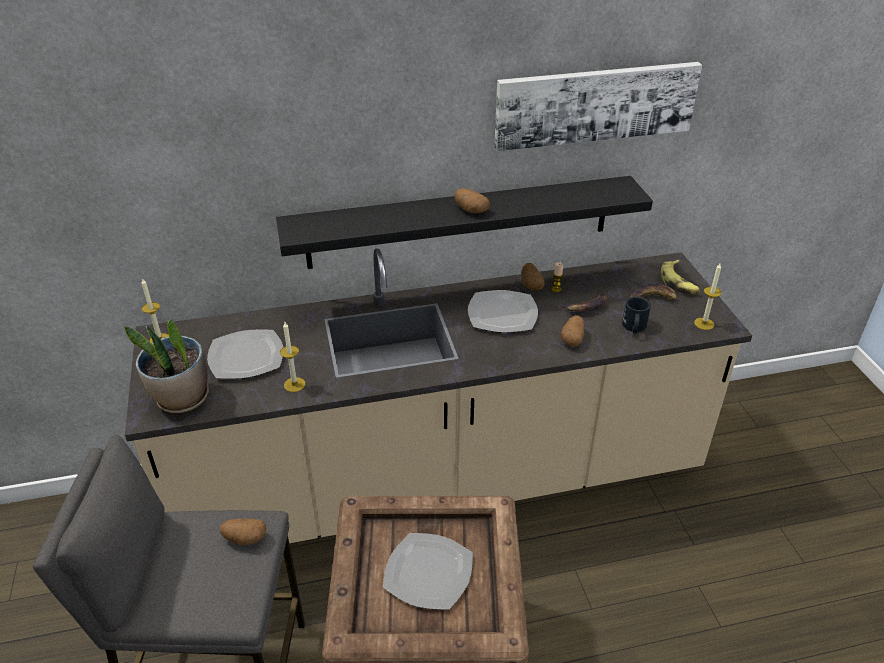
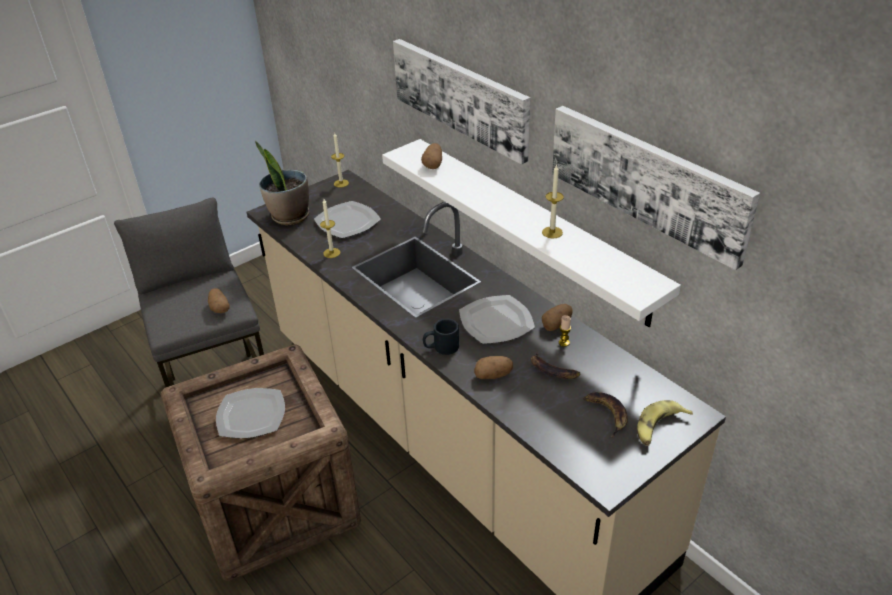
camera: 65 degrees right, 0 degrees up
(347, 135) = (461, 97): none -> picture
(460, 222) = (531, 227): black shelf -> white shelf
(470, 210) = (510, 213): potato -> potato (433, 165)
(634, 328) = (544, 412): black mug -> black mug (441, 347)
(704, 323) = (597, 464): candle -> candle (552, 232)

